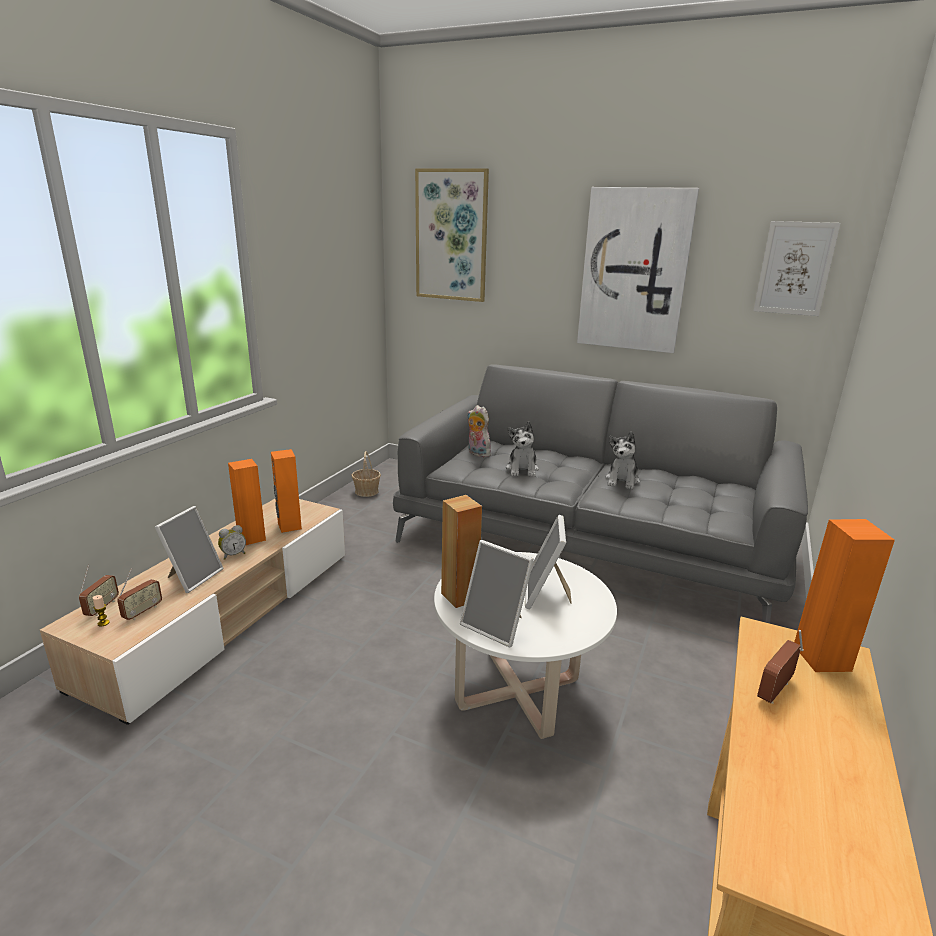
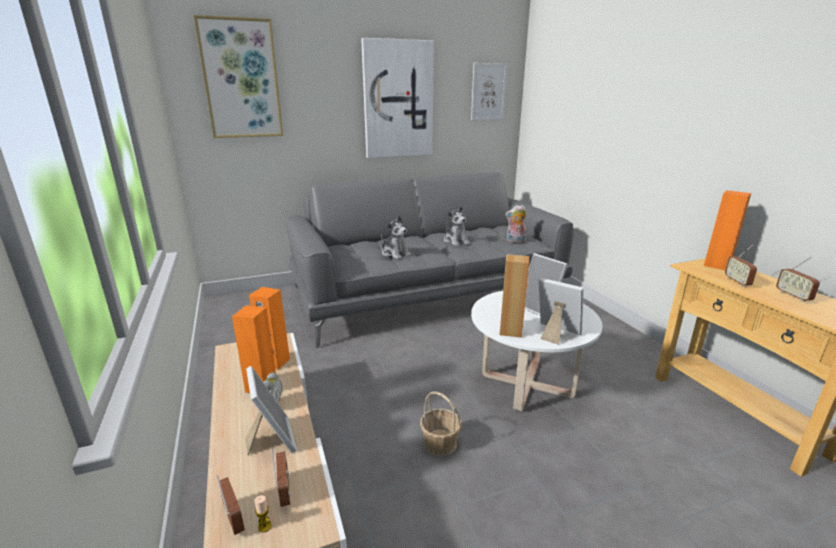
camera: 45 degrees left, 0 degrees up
(366, 491) = (229, 326): basket -> basket (440, 443)
(477, 453) = (349, 254): plush toy -> plush toy (515, 241)
(496, 626) = (555, 334): picture frame -> picture frame turned 135 degrees counterclockwise
(815, 763) = (793, 296): none -> radio

